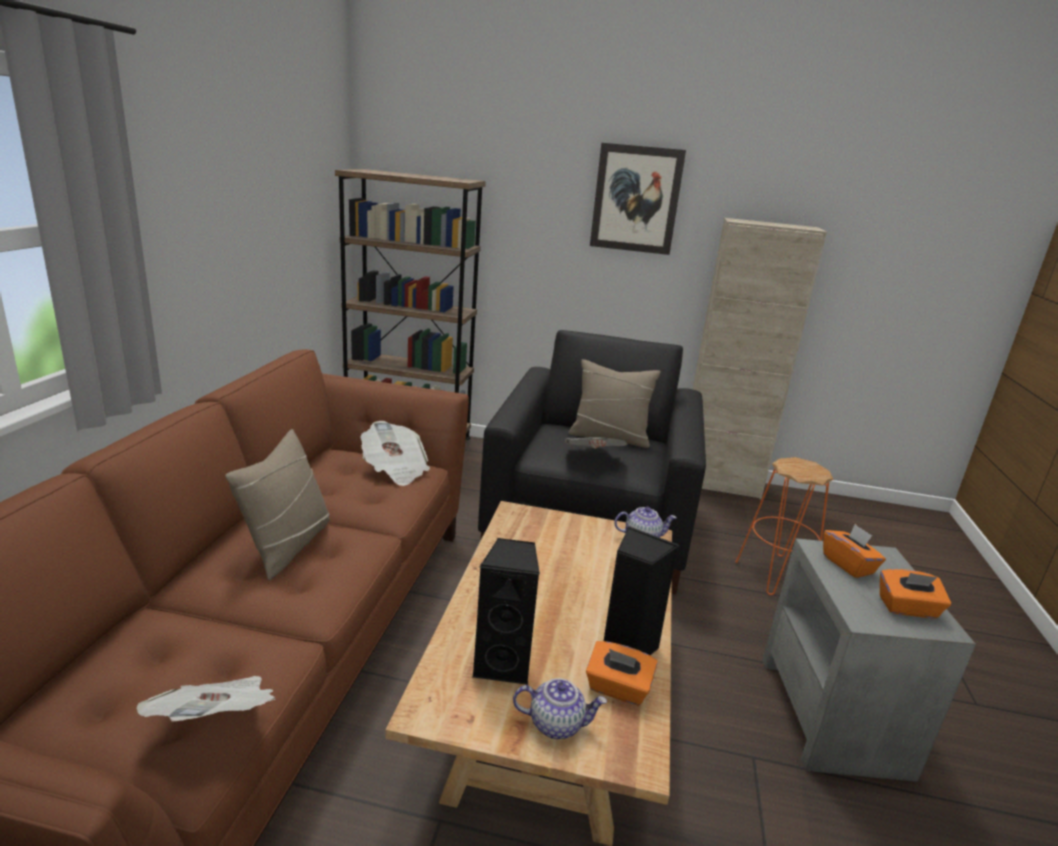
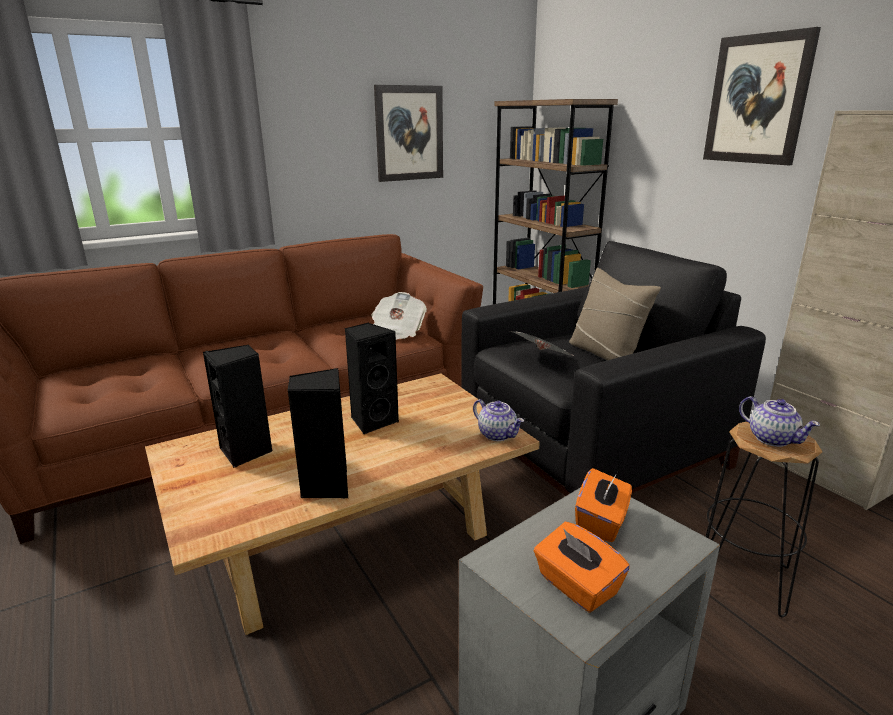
camera: 50 degrees right, 0 degrees up
(217, 721) = (96, 402): newspaper -> none
(266, 213) = (409, 133): none -> picture
(287, 545) = (265, 349): beige pillow -> none
(542, 573) = (372, 421): none -> black speaker
(556, 724) = (205, 493): teapot -> teapot (773, 439)
(617, 688) = (272, 500): orange tissue box -> none
(775, 574) = (743, 578): orange stool -> black stool

